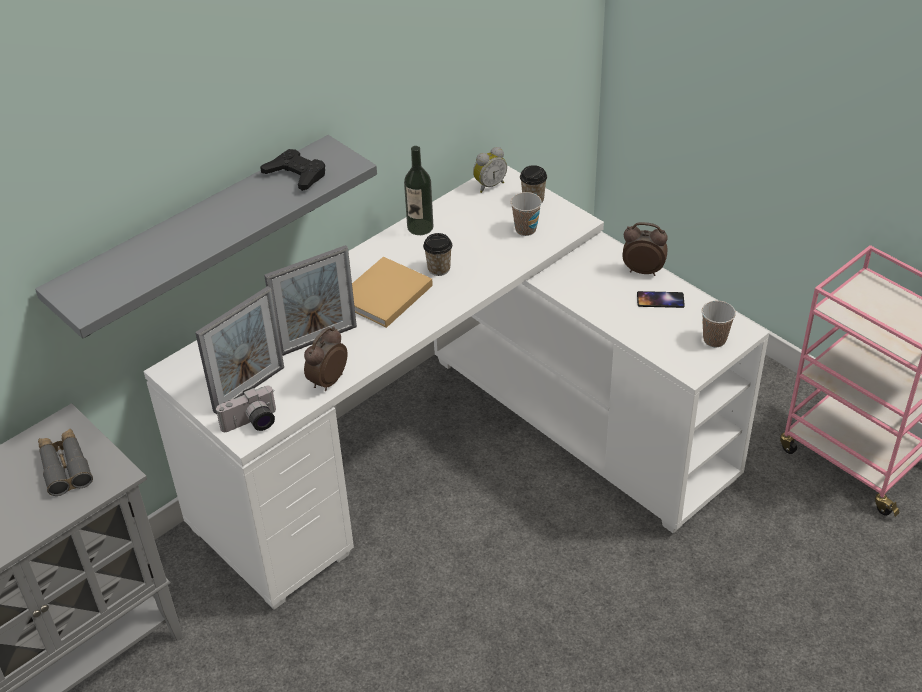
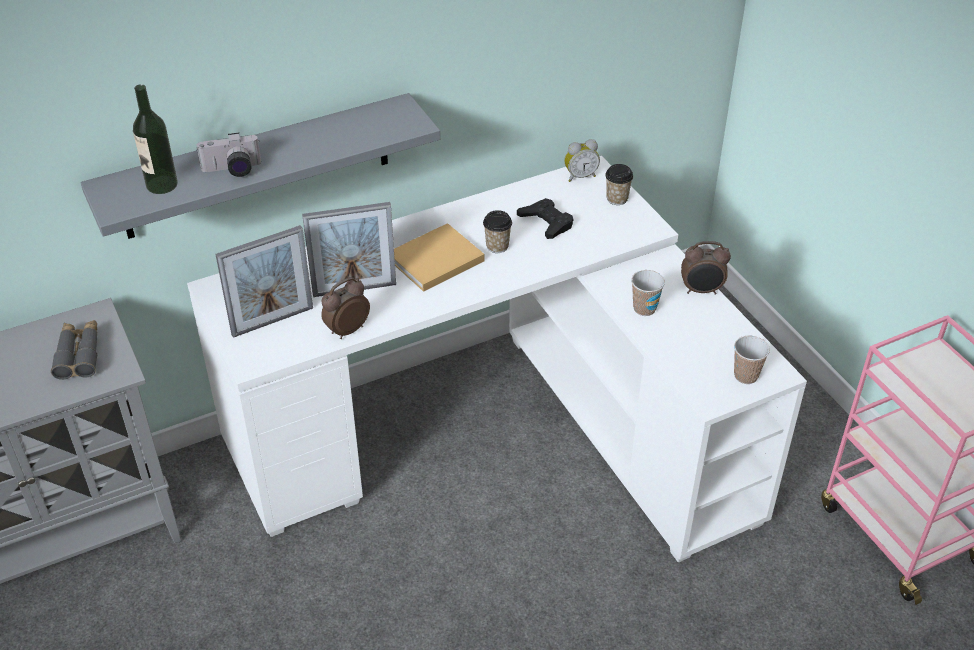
camera: 15 degrees right, 0 degrees up
(252, 424) = (261, 354): camera -> camera (232, 170)
(296, 175) = (360, 125): black game controller -> black game controller (546, 222)
(420, 227) = (496, 203): bottle -> bottle (162, 185)
(525, 229) = (597, 226): cup -> cup (644, 309)
(643, 270) = (701, 290): alarm clock -> alarm clock turned 150 degrees clockwise
(660, 300) = (706, 324): phone -> none

